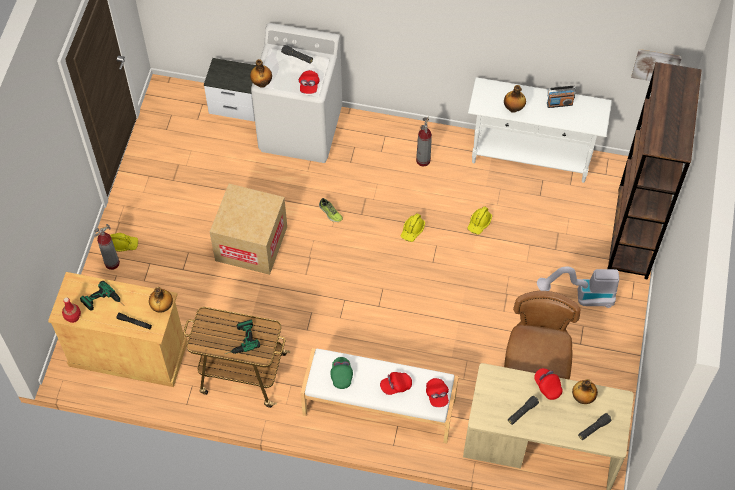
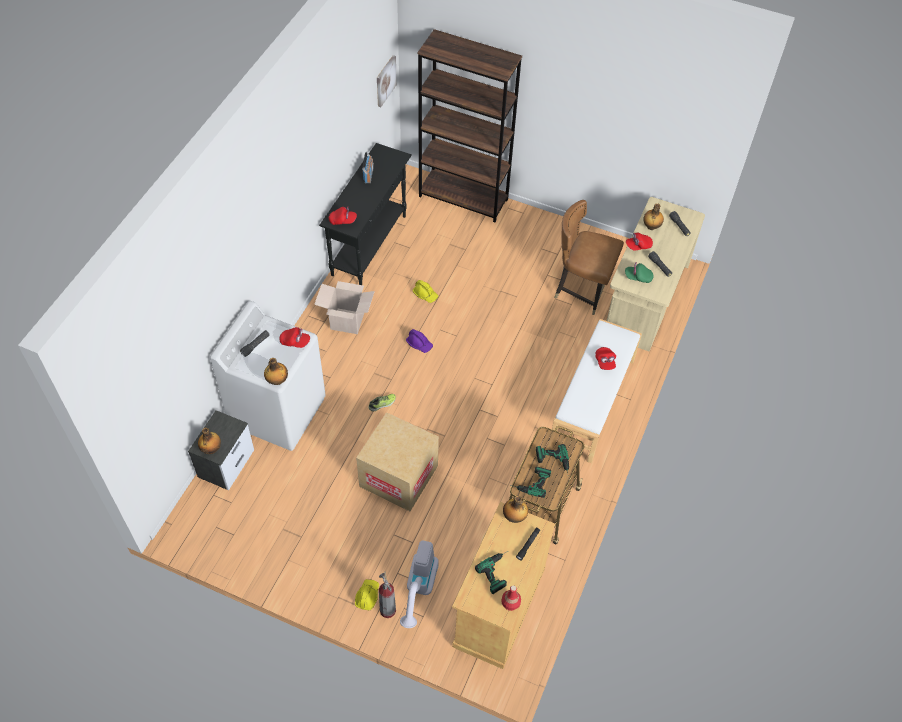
camera: 80 degrees left, 5 degrees down
(214, 322) = (530, 482): none -> power drill
(341, 375) = (588, 400): green cap -> green cap (638, 277)
(412, 230) = (419, 344): yellow hard hat -> purple hard hat
(423, 160) = (347, 321): fire extinguisher -> cardboard box
(437, 395) = (618, 334): red cap -> red cap (343, 220)
(513, 108) = (363, 206): bottle -> bottle (211, 449)
(531, 158) = (369, 245): white console table -> black console table
(581, 297) = (514, 243): vacuum cleaner -> vacuum cleaner (419, 591)

